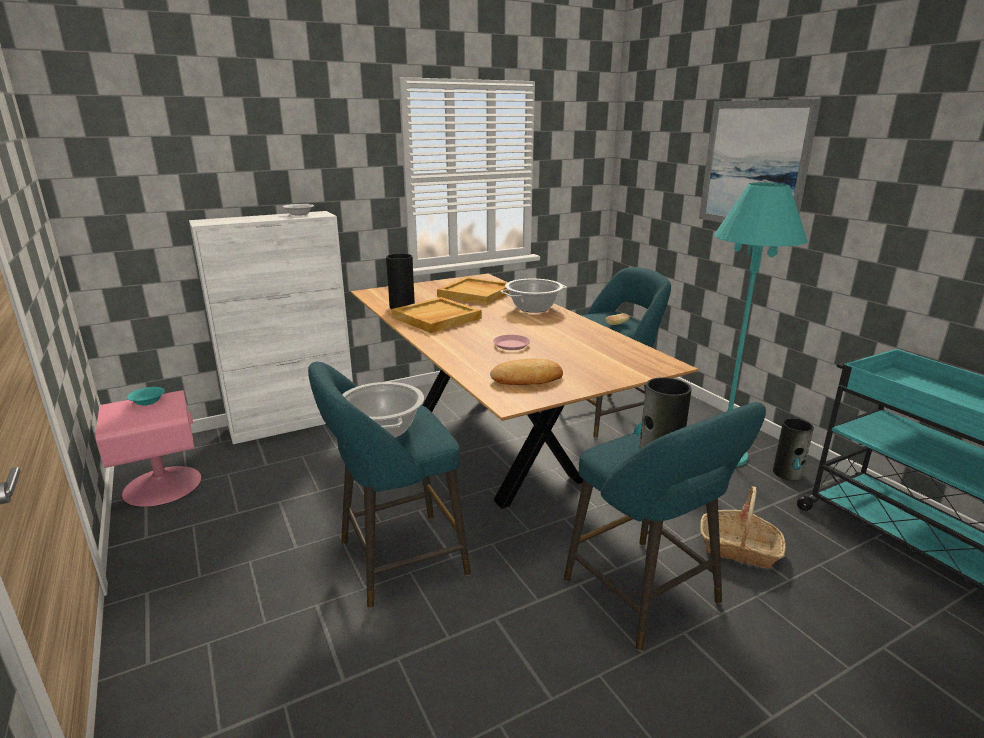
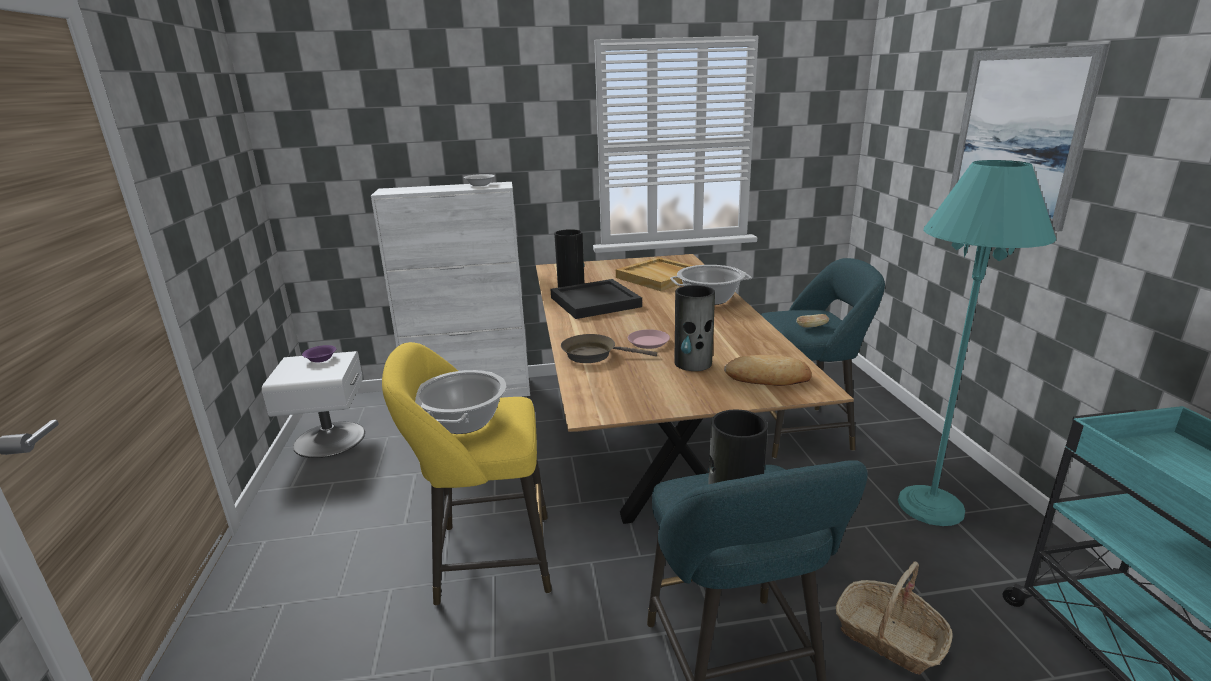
camera: 20 degrees right, 0 degrees up
(148, 402) = (321, 359): turquoise bowl -> purple bowl
(161, 486) = (328, 439): pink nightstand -> white nightstand
(395, 560) = (486, 559): turquoise stool -> yellow stool
(436, 318) = (595, 302): beige tray -> black tray
(473, 359) = (594, 355): none -> brown frying pan
(527, 378) = (633, 385): bread -> bread (768, 377)
(788, 473) = (1013, 548): vase -> vase (693, 363)

